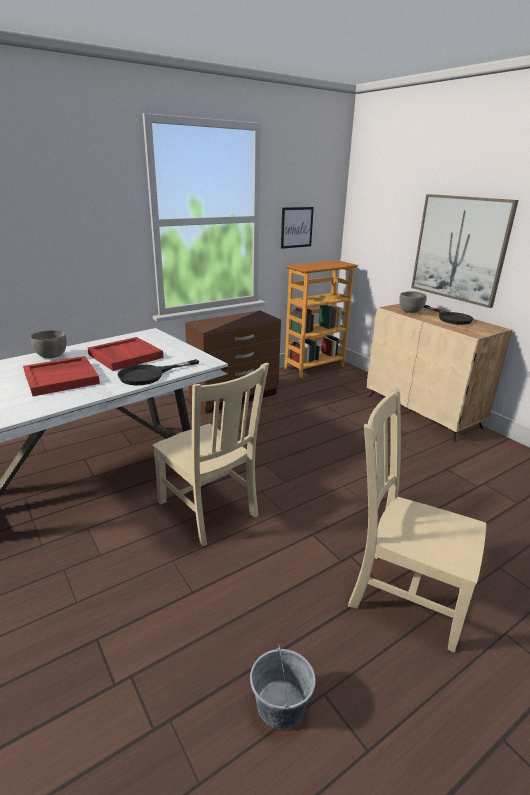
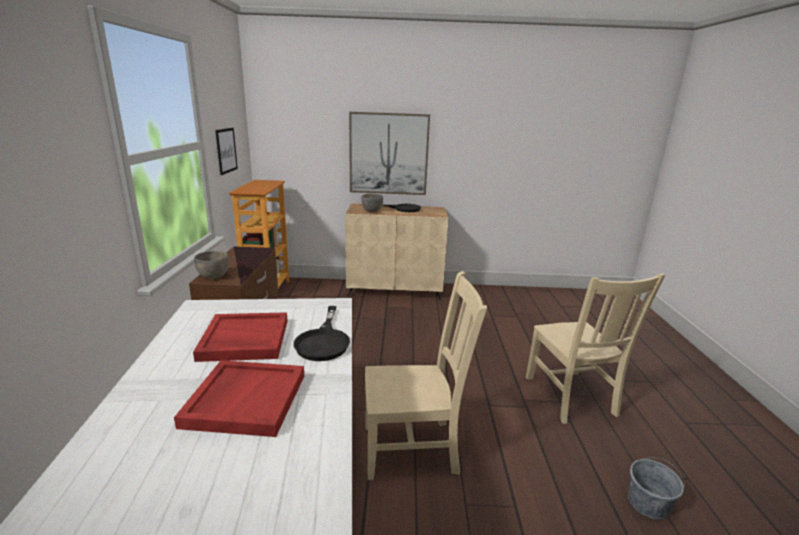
camera: 55 degrees left, 5 degrees down
(51, 356) = (146, 391): grey bowl -> grey bowl (214, 276)
(404, 594) = (571, 397): beige chair -> beige chair turned 75 degrees counterclockwise

